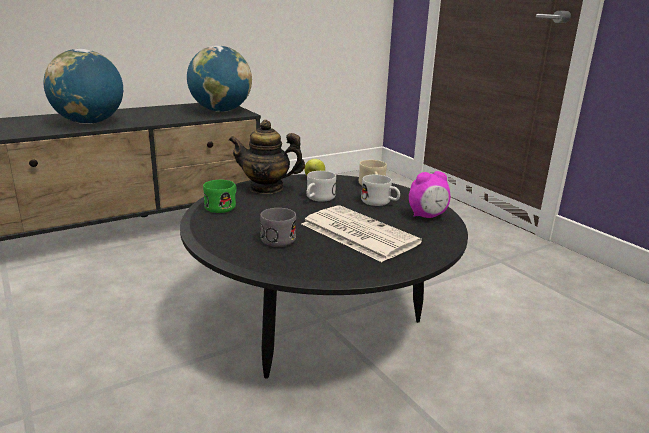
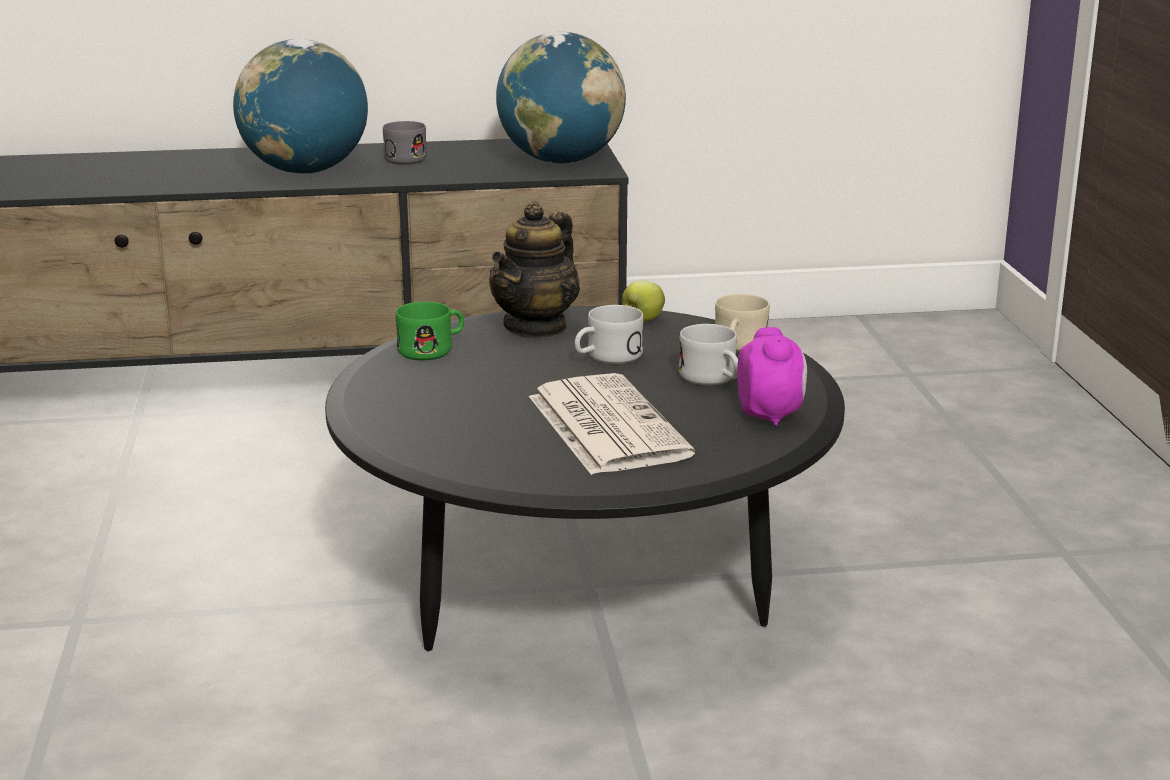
camera: 25 degrees right, 0 degrees up
(266, 188) = (536, 327): teapot -> teapot turned 90 degrees counterclockwise
(277, 237) = (467, 412): grey mug -> grey mug (408, 158)
(427, 216) = (770, 416): alarm clock -> alarm clock turned 105 degrees counterclockwise

